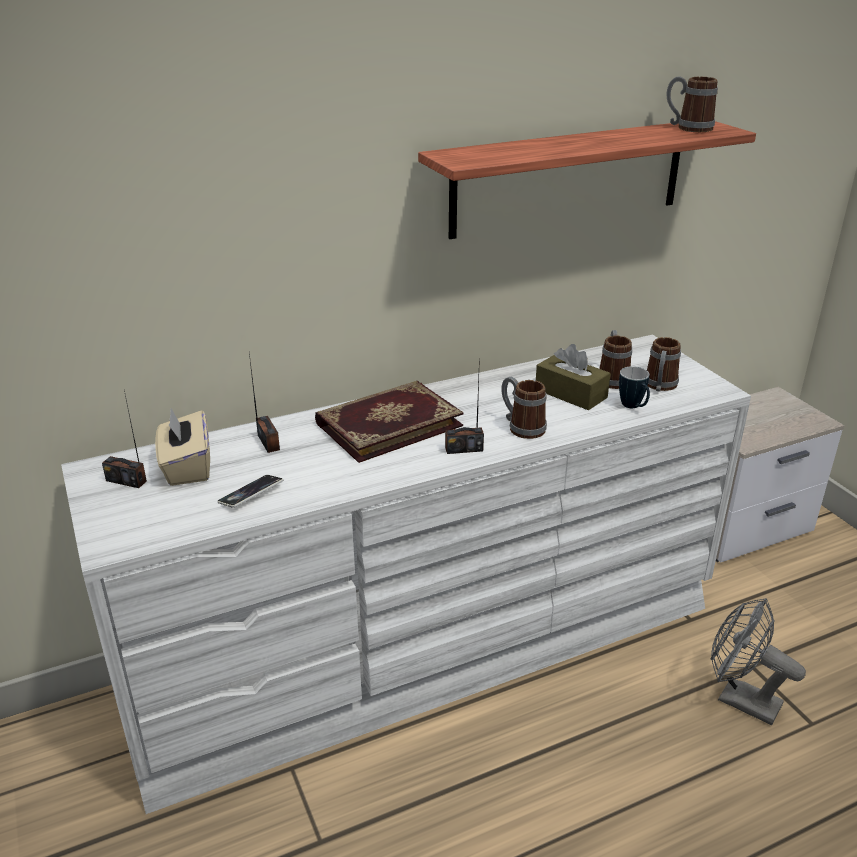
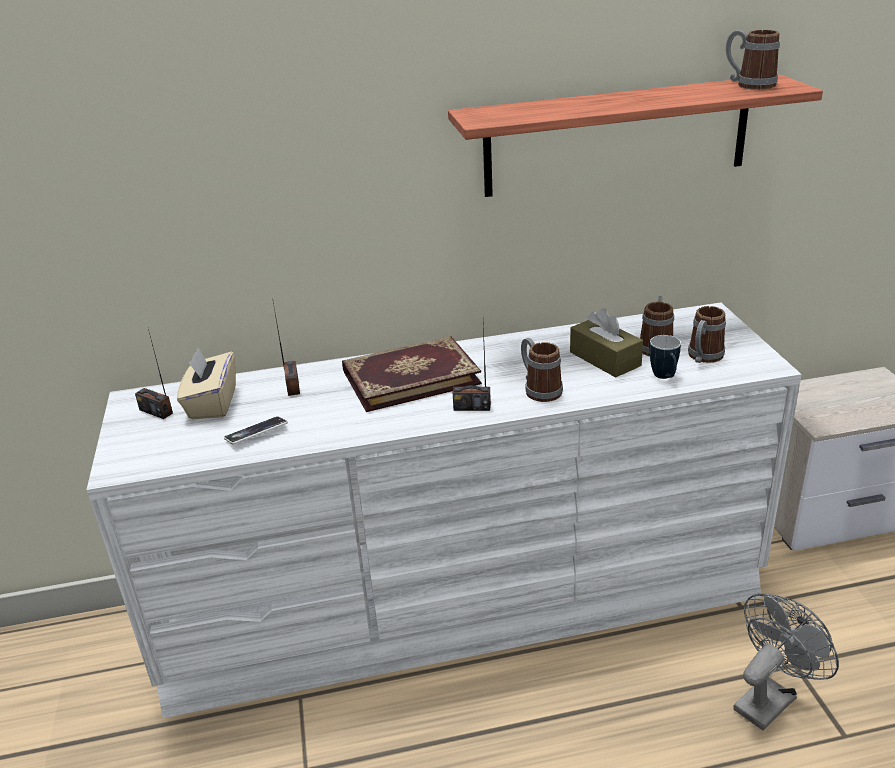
camera: 15 degrees right, 0 degrees up
(739, 699) = (769, 698): grey fan -> grey fan turned 90 degrees clockwise

